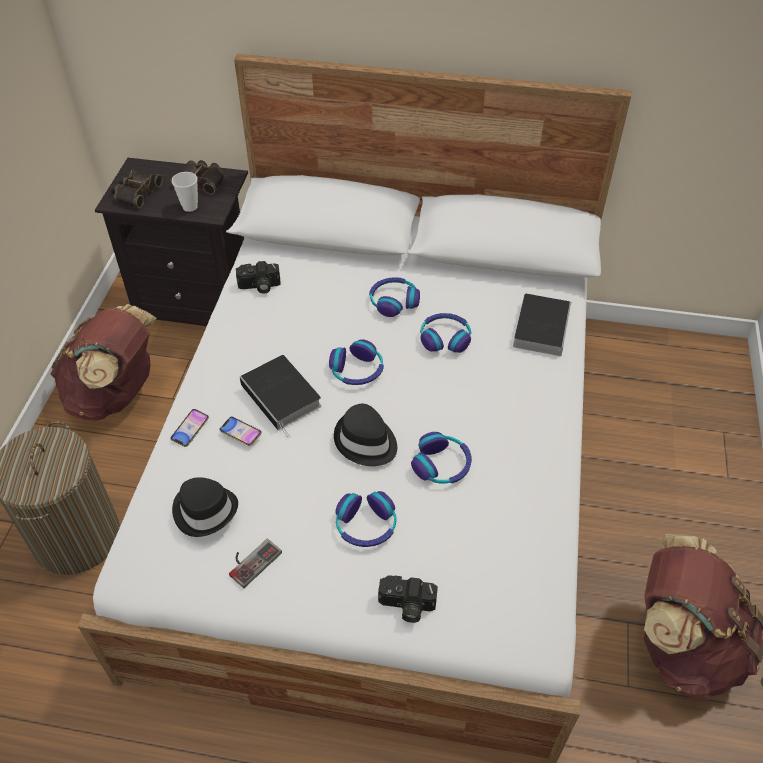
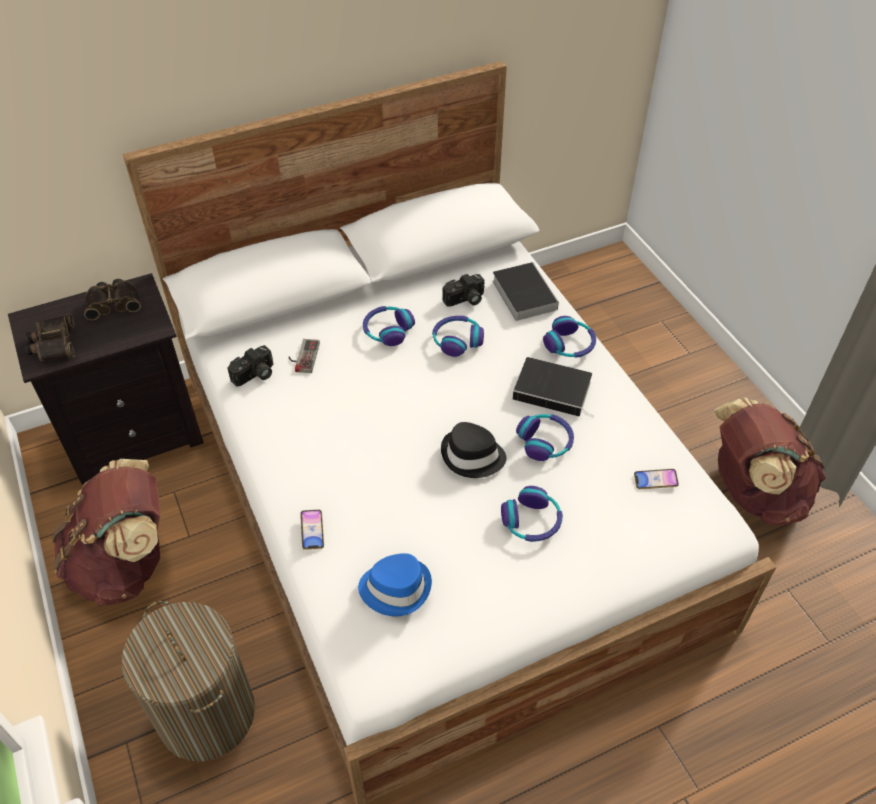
camera: 35 degrees left, 0 degrees up
(190, 207) = (126, 332): cup -> none
(205, 510) = (396, 587): black hat -> blue hat
(240, 433) = (363, 507): phone -> phone (655, 481)
(251, 560) = (469, 604): game controller -> game controller (302, 356)
(283, 397) = (371, 458): book -> book (554, 390)
(357, 370) = (412, 403): headphones -> headphones (570, 344)
(406, 606) = (617, 562): camera -> camera (465, 300)

